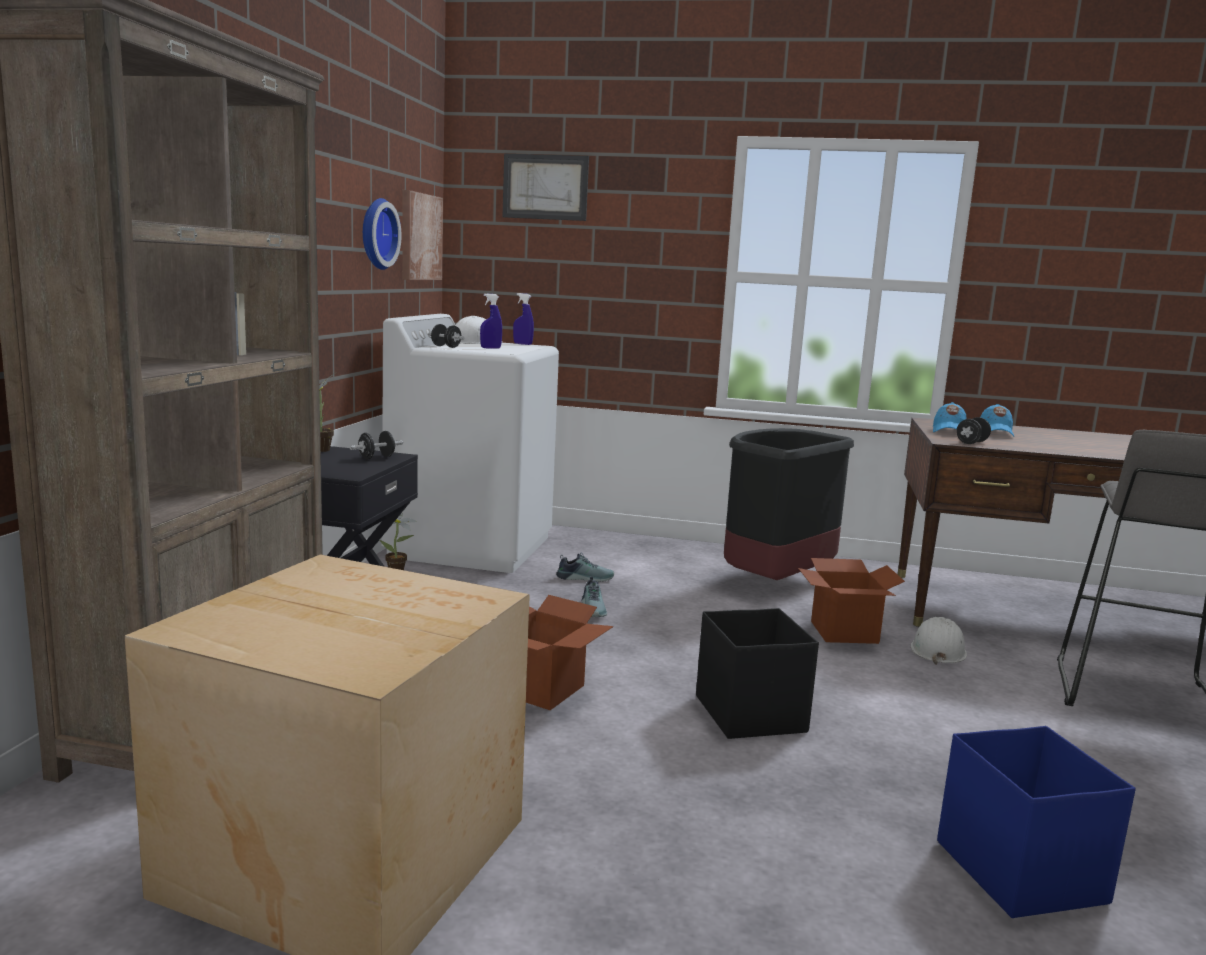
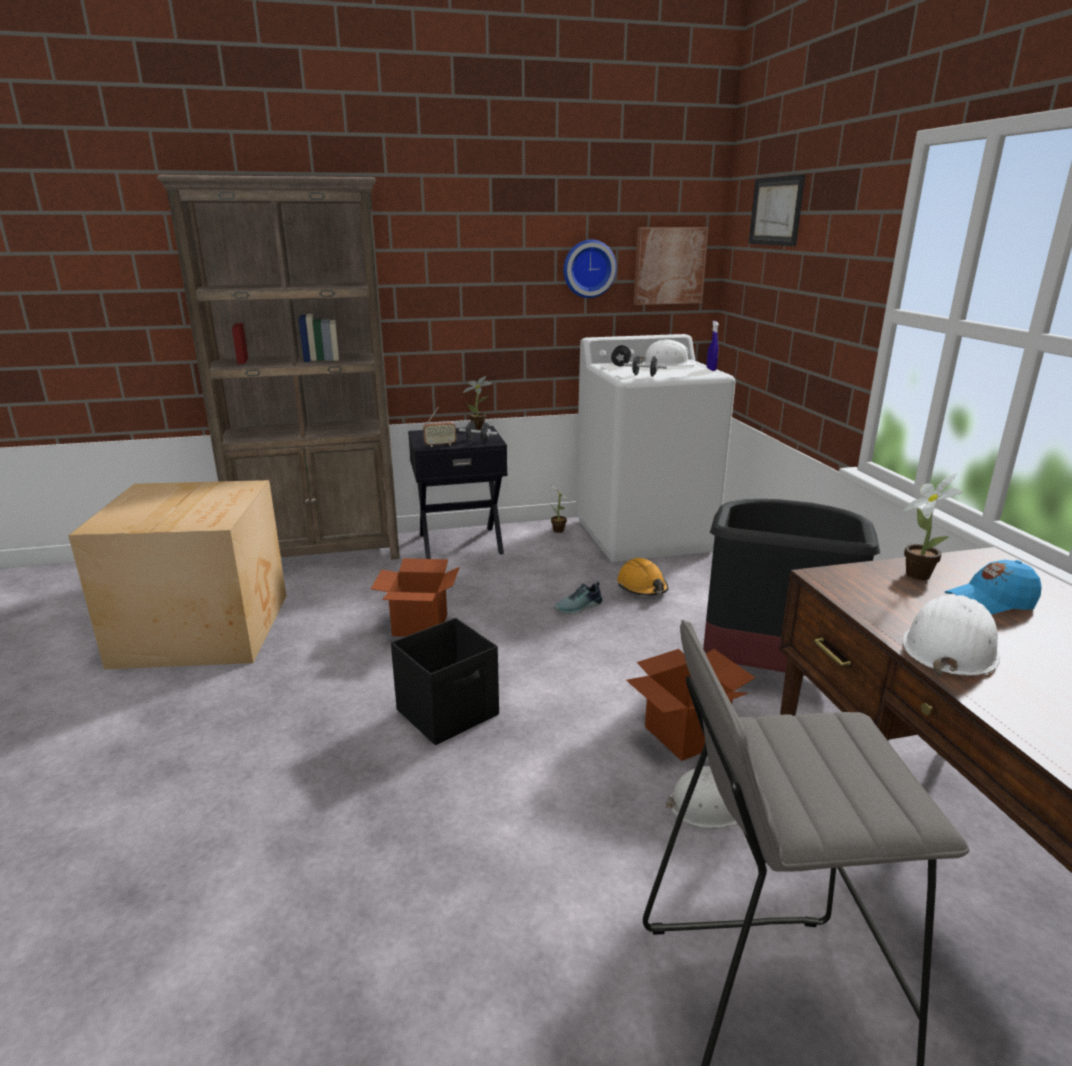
camera: 65 degrees right, 10 degrees up
(360, 470) = (440, 445): none -> radio
(490, 348) = (648, 370): blue spray bottle -> none
(585, 578) = (642, 587): shoe -> orange hard hat
(949, 431) = (917, 573): blue cap -> potted plant
(971, 443) = (851, 590): black dumbbell -> black dumbbell (644, 375)
(1019, 871) = (261, 889): blue storage box -> none
(1055, 448) = (949, 648): none -> white hard hat

